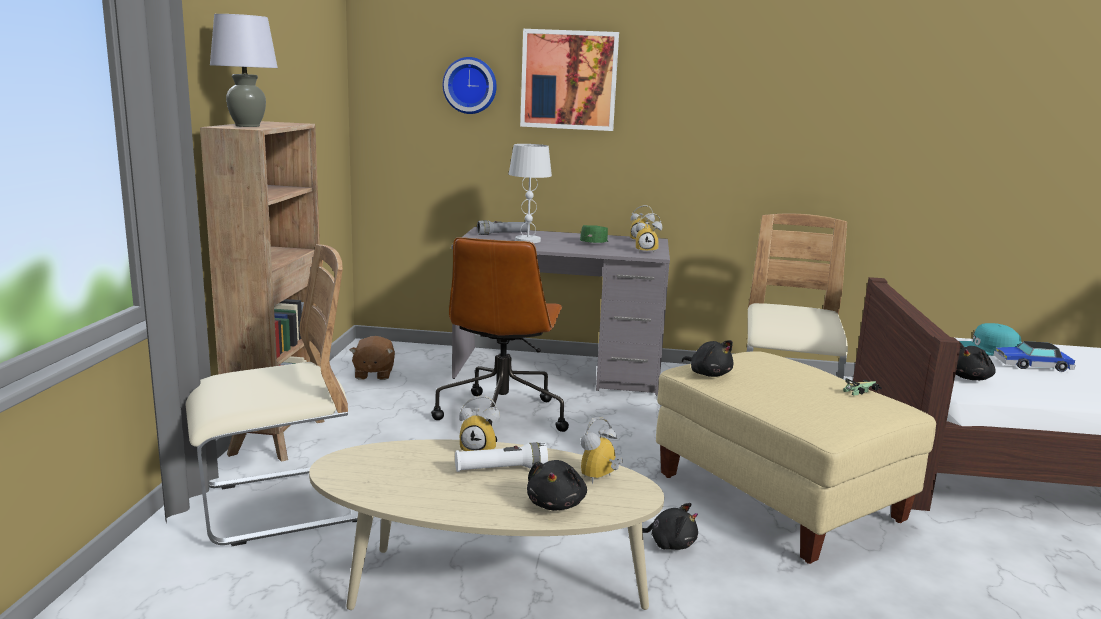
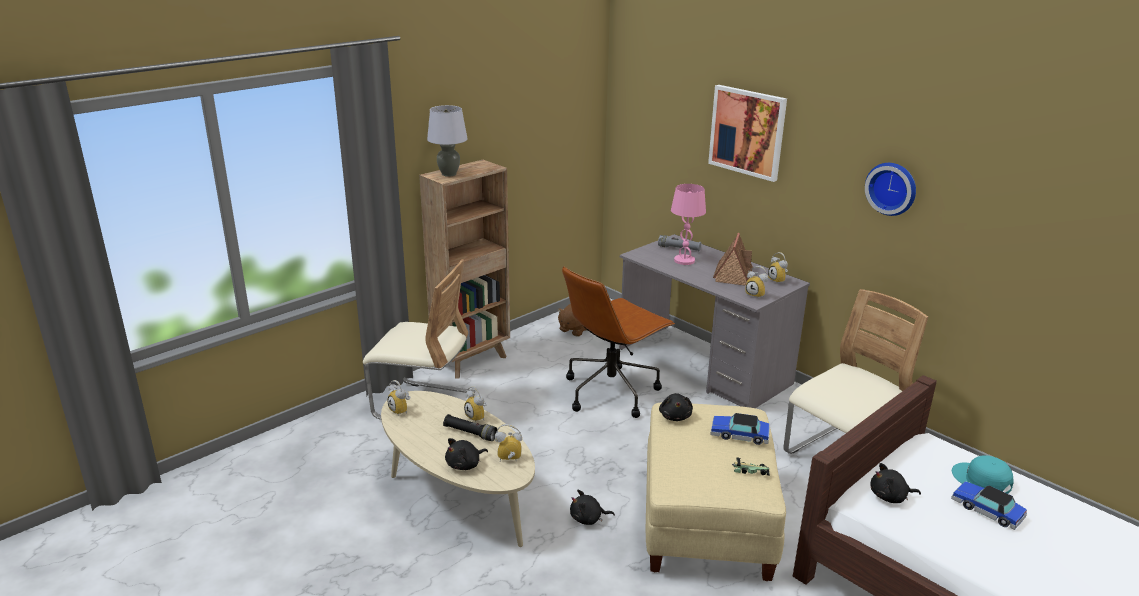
camera: 40 degrees right, 10 degrees up
(355, 477) = (401, 410): none -> alarm clock
(470, 85) = (680, 123): wall clock -> wall clock (892, 188)
(501, 469) = (470, 433): white flashlight -> black flashlight
(528, 240) = (684, 260): white table lamp -> pink table lamp
(595, 243) = (732, 275): green cap -> toy house
(669, 543) = (588, 519): black plush toy -> black plush toy turned 120 degrees clockwise
(794, 368) = (739, 435): none -> toy car

